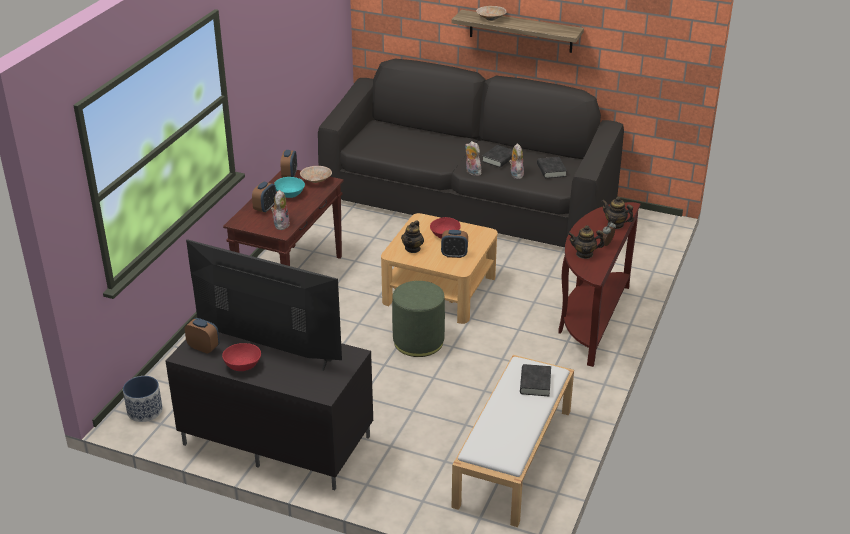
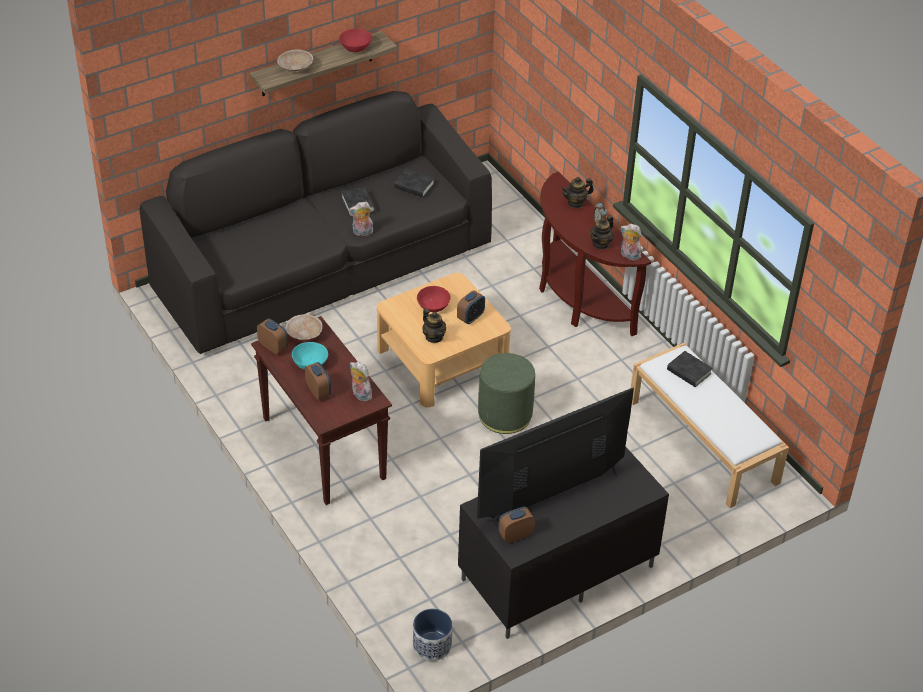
camera: 55 degrees left, 10 degrees up
(242, 365) = (564, 521): red bowl -> red bowl (355, 47)
(515, 174) = (394, 210): plush toy -> plush toy (629, 255)

